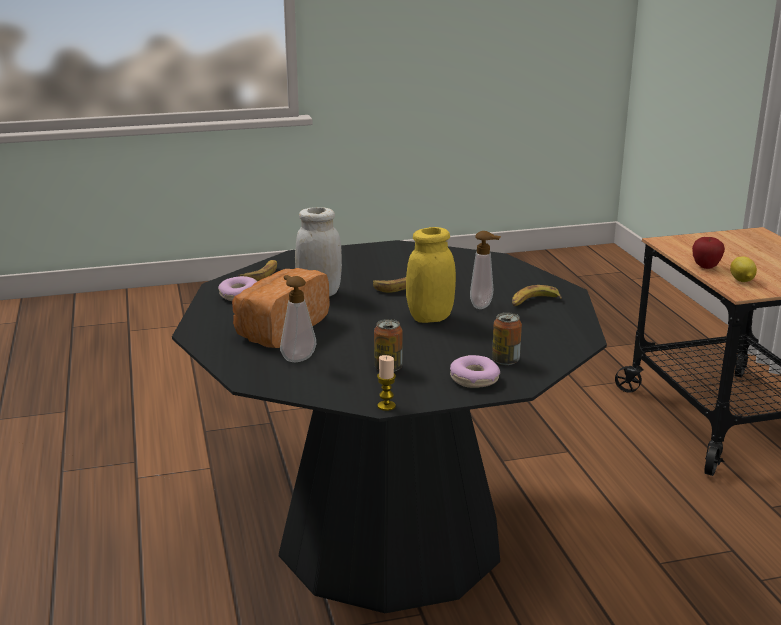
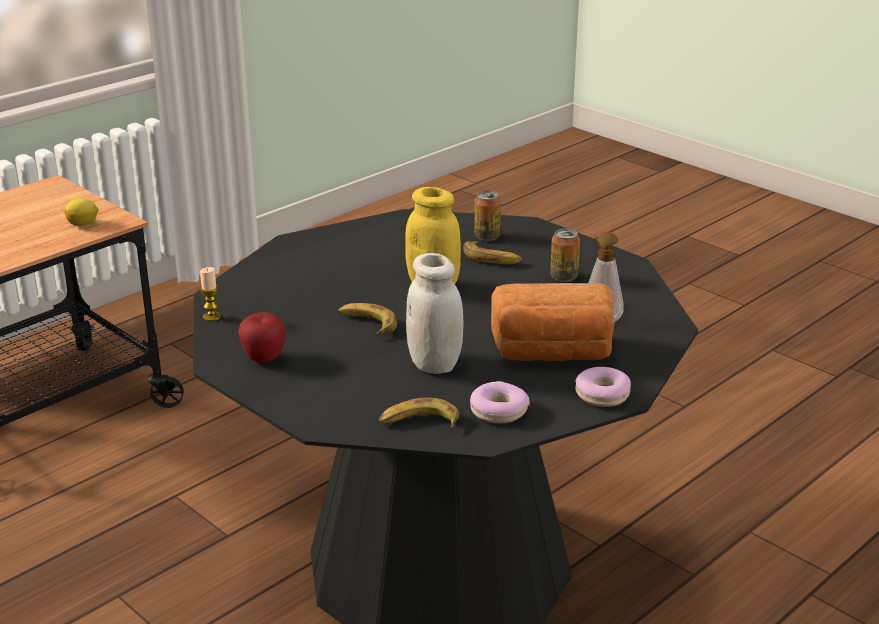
camera: 120 degrees left, 5 degrees up
(386, 406) = (627, 260): candle -> candle (211, 317)
(474, 379) = (537, 240): donut -> donut (602, 394)
(483, 306) = (374, 270): soap dispenser -> none
(533, 302) = (339, 250): banana -> banana (492, 258)
(706, 267) = (48, 244): apple -> apple (264, 359)

